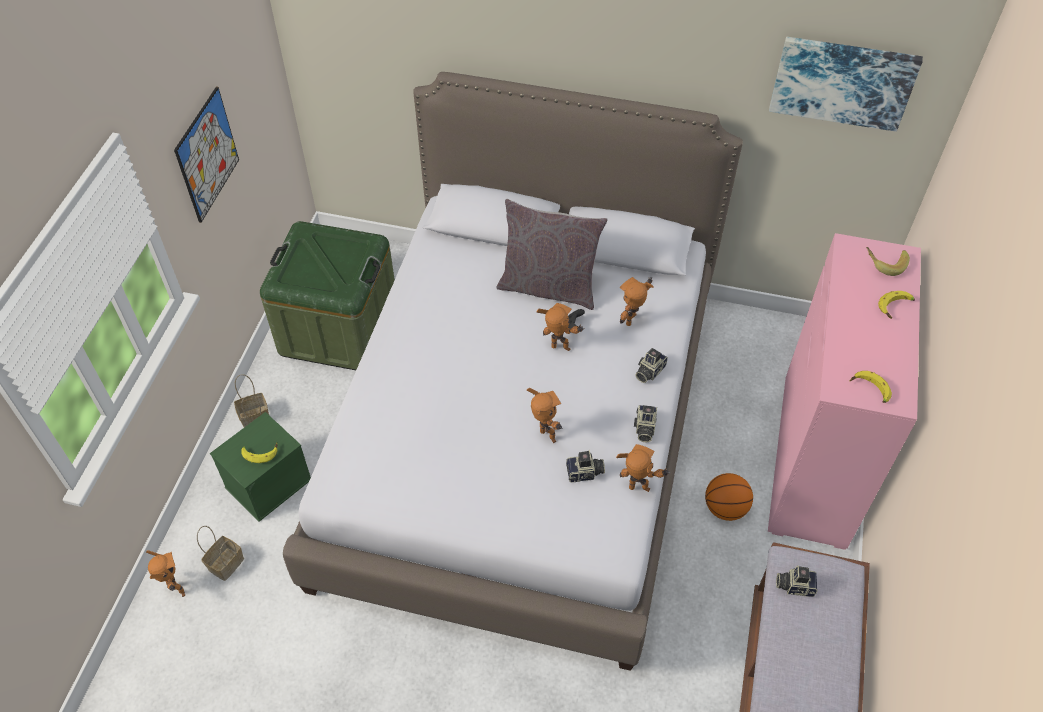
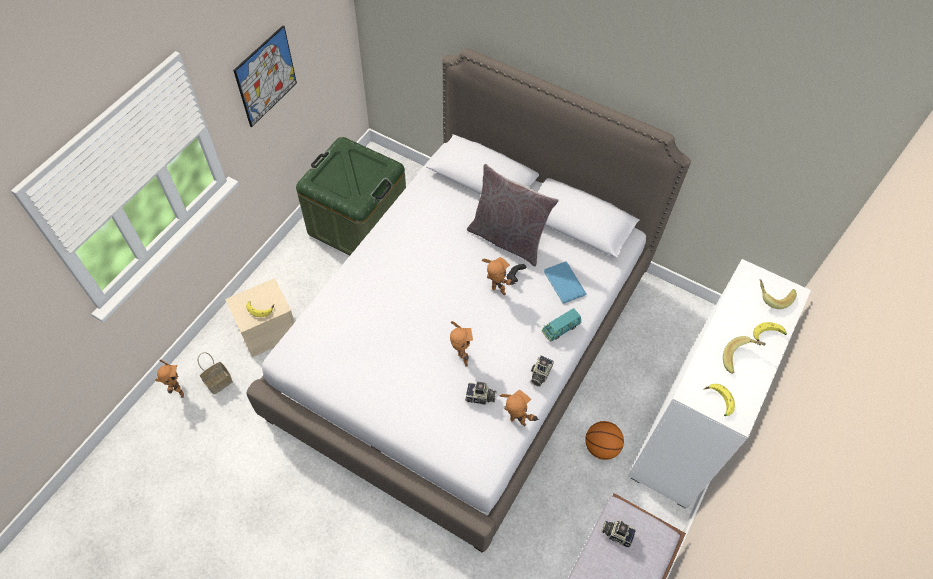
camera: 15 degrees right, 5 degrees up
(255, 416) = (276, 276): basket -> none
(268, 482) = (268, 329): green storage box -> beige storage box
(633, 321) = (564, 284): toy robot -> blue book
(649, 371) = (560, 328): camera -> turquoise toy car
(813, 460) = (686, 428): pink dresser -> white dresser
(842, 82) = (783, 135): picture -> none
(875, 339) = (740, 359): none -> banana

